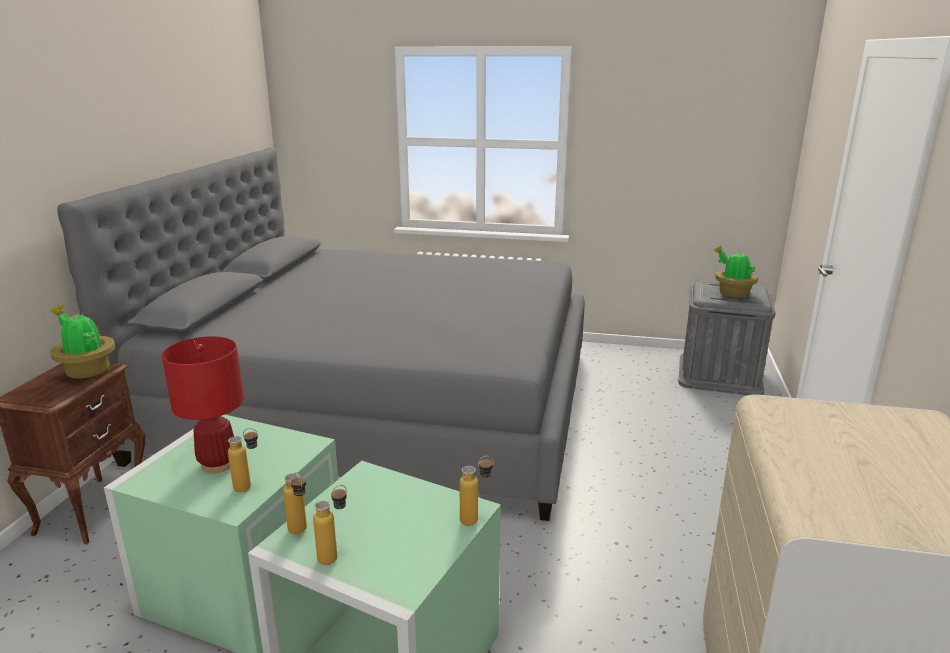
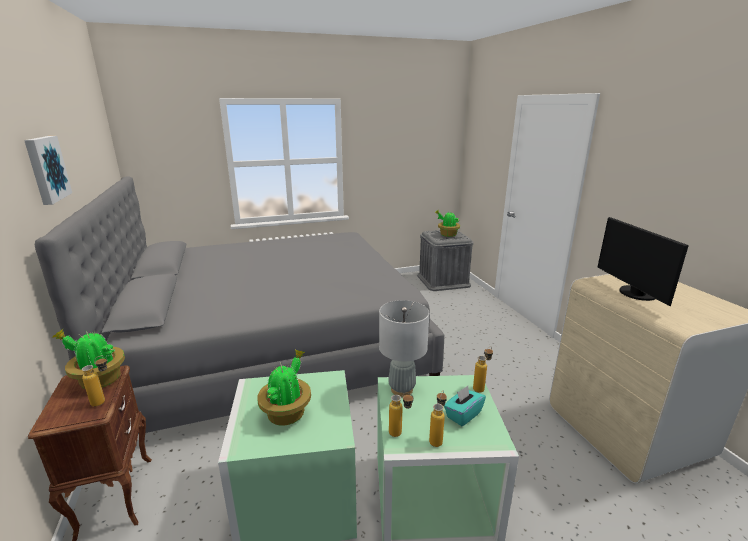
camera: 30 degrees left, 0 degrees up
(113, 129) = (46, 169): none -> picture
(218, 464) = (287, 412): red table lamp -> potted plant
(249, 488) = (330, 420): bottle -> bottle (104, 401)
(370, 484) = (401, 389): none -> grey table lamp
(404, 542) = (463, 415): none -> turquoise tissue box
(820, 444) = (634, 293): none -> monitor

